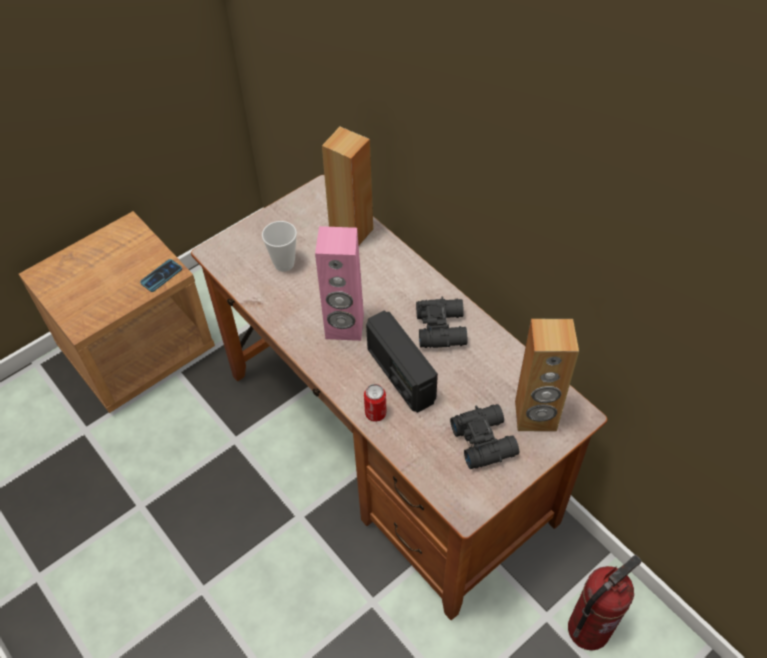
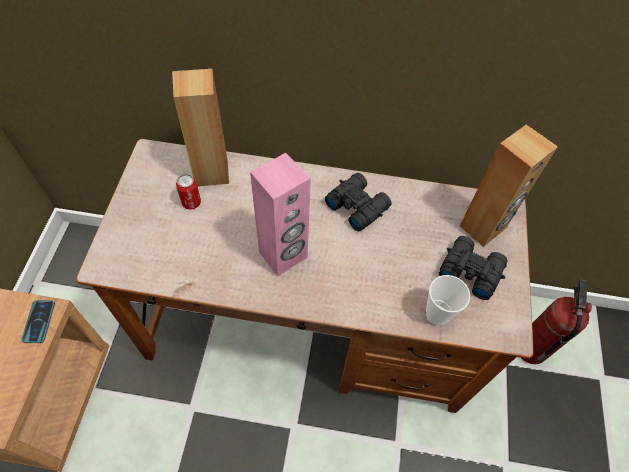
camera: 45 degrees left, 5 degrees up
(284, 264) = (179, 235): cup -> cup (437, 315)
(375, 413) = (377, 308): can -> can (191, 202)
(400, 375) = (364, 264): radio -> none

